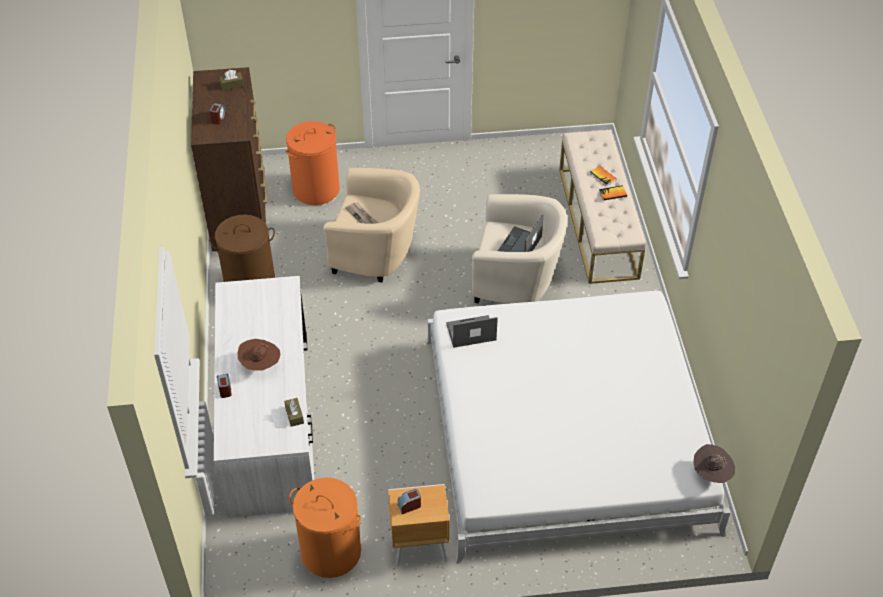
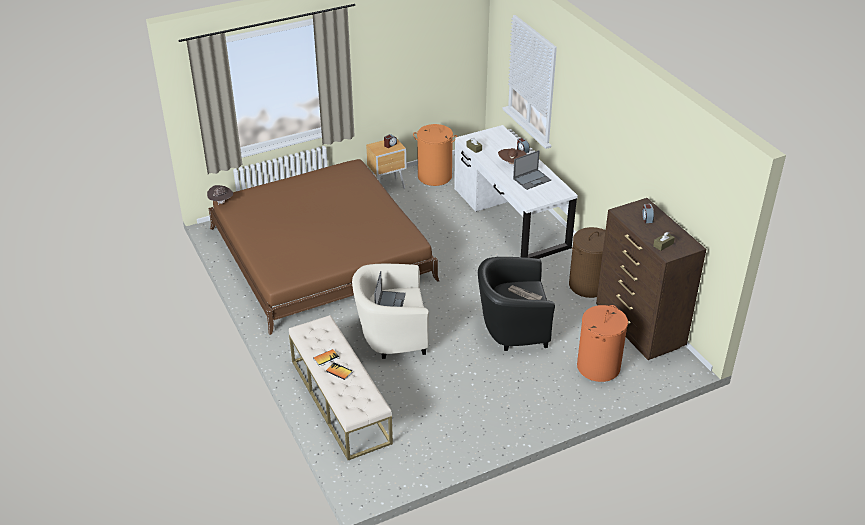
camera: 160 degrees right, 10 degrees down
(376, 253) = (512, 329): beige armchair -> black armchair
(470, 332) = (399, 237): laptop -> laptop (532, 179)
(566, 432) = (321, 254): white bed -> brown bed

